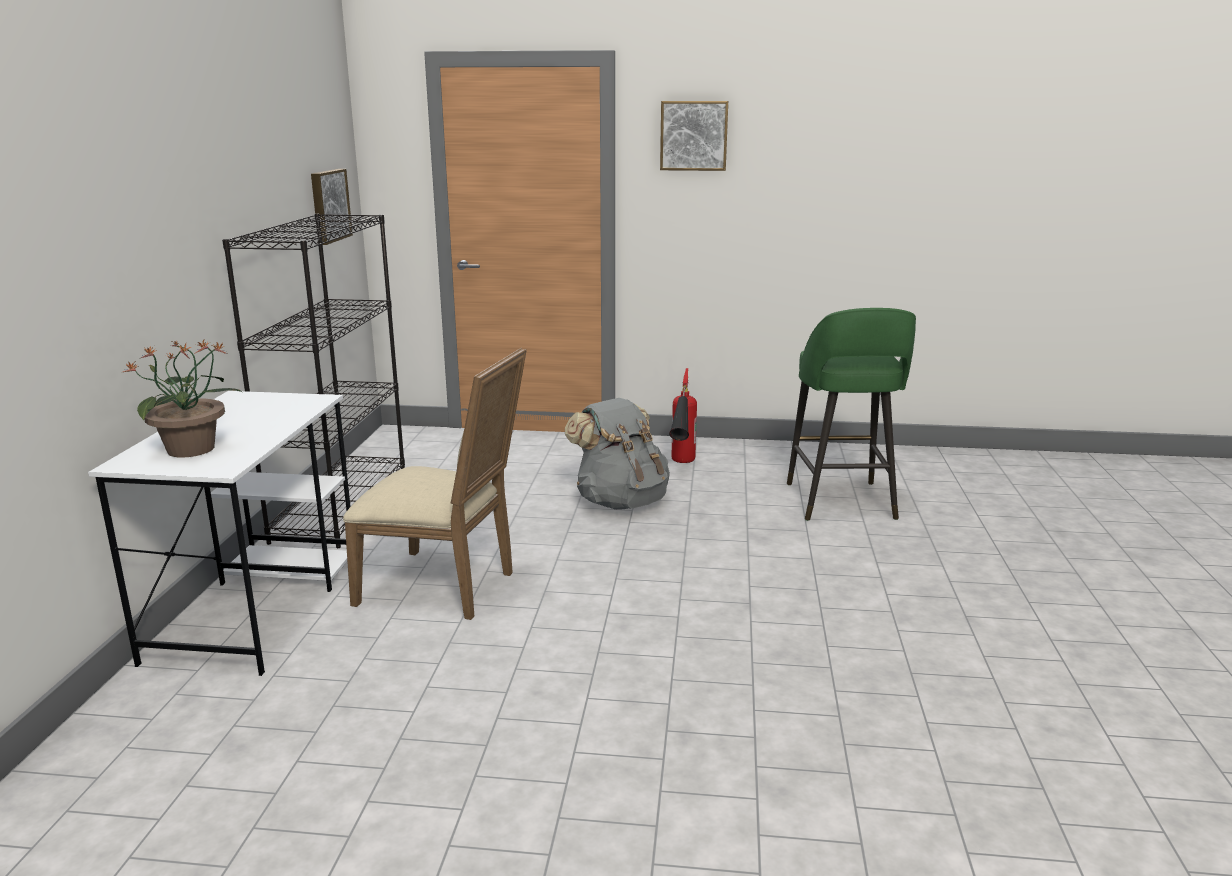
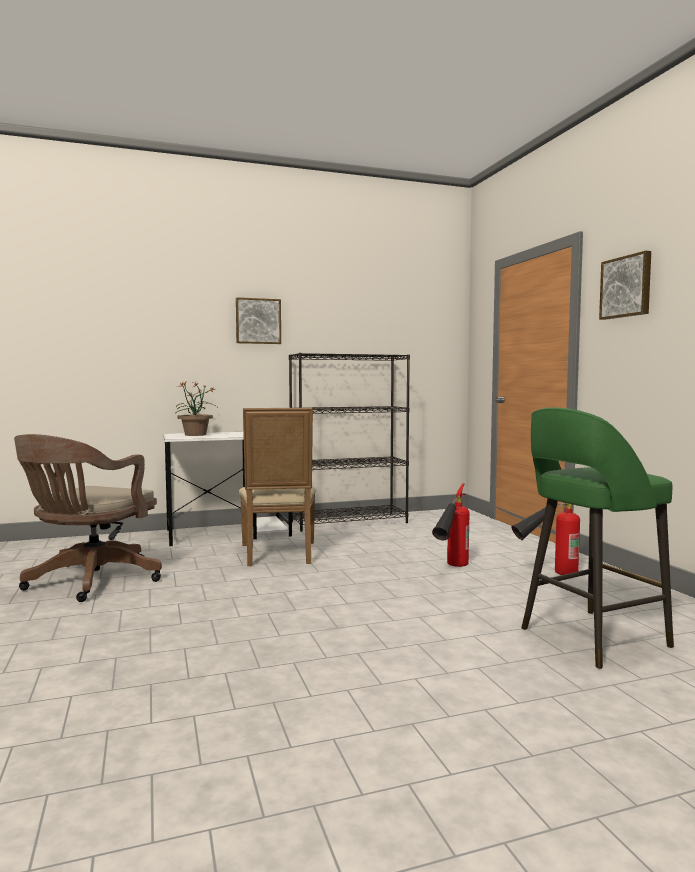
camera: 65 degrees right, 15 degrees down
(328, 205) = (420, 356): picture -> picture (258, 321)
(394, 780) = (90, 581): none -> brown office chair
(620, 501) = (451, 569): grey backpack -> fire extinguisher

